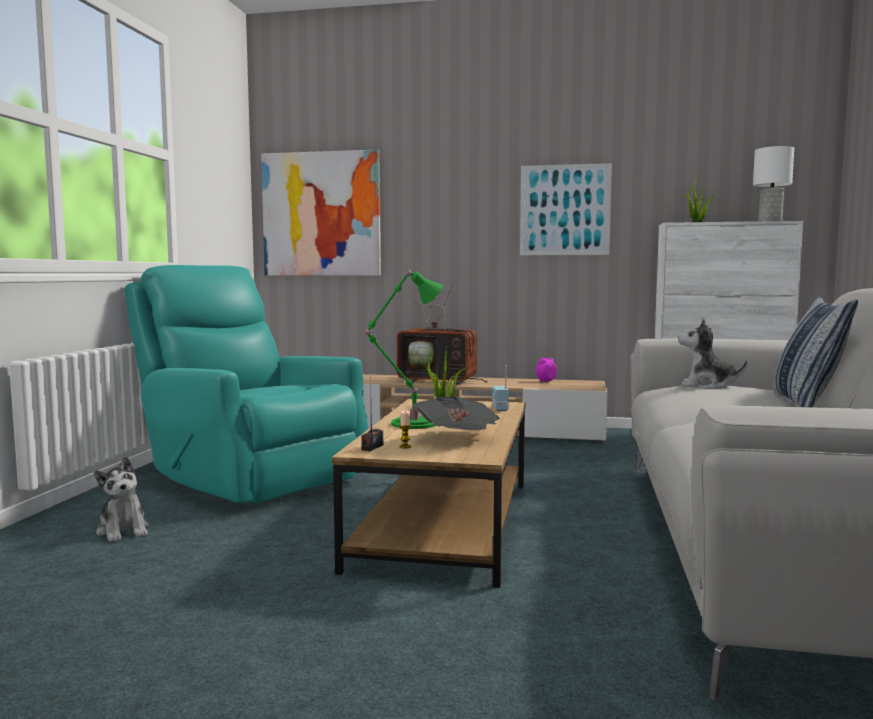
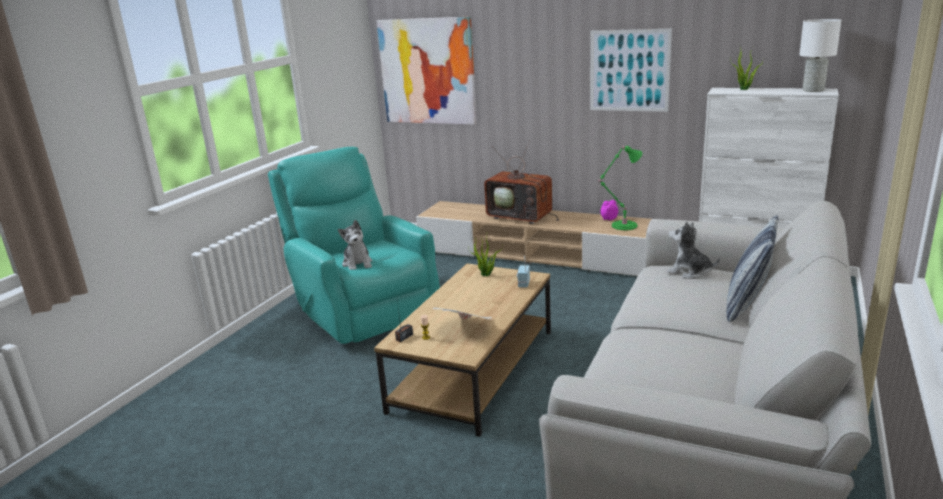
camera: 15 degrees right, 15 degrees up
(123, 530) = (270, 361): plush toy -> plush toy (357, 264)
(410, 424) = (446, 305): green table lamp -> green table lamp (622, 226)

